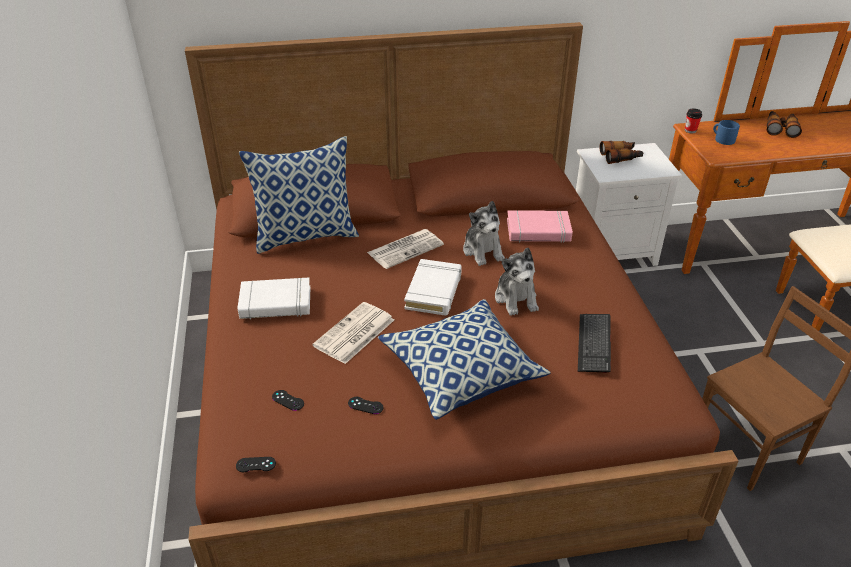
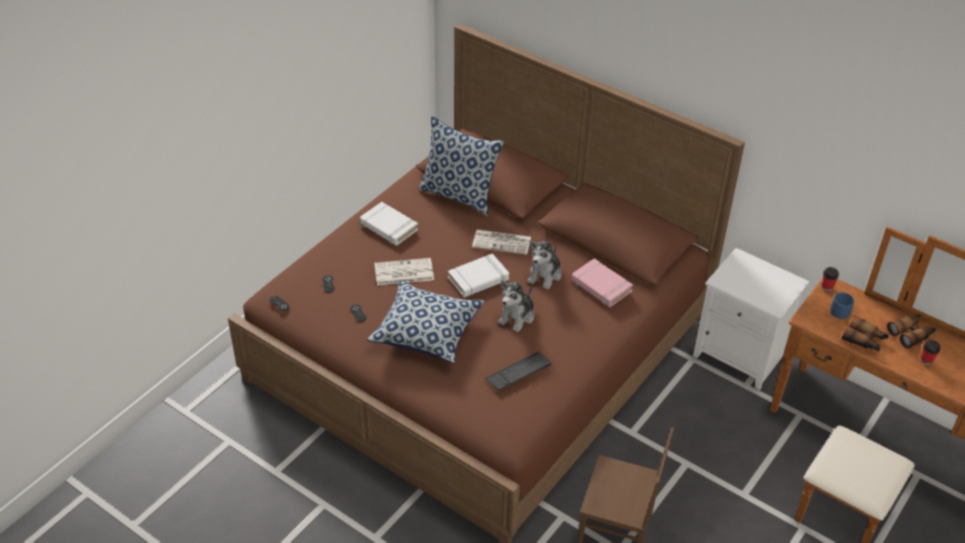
camera: 45 degrees right, 5 degrees up
(620, 157) = (758, 274): binoculars -> binoculars (864, 340)
(816, 137) = (926, 360): none -> cup

